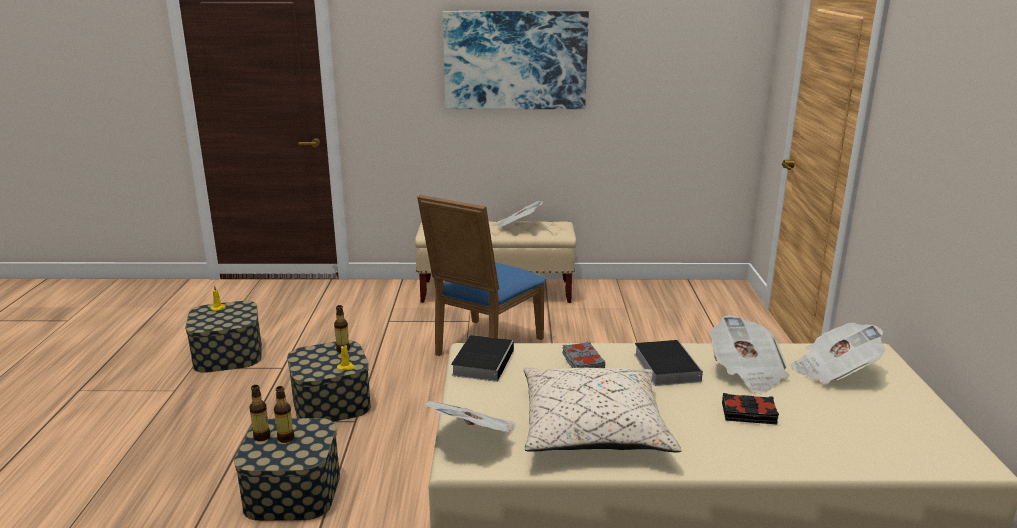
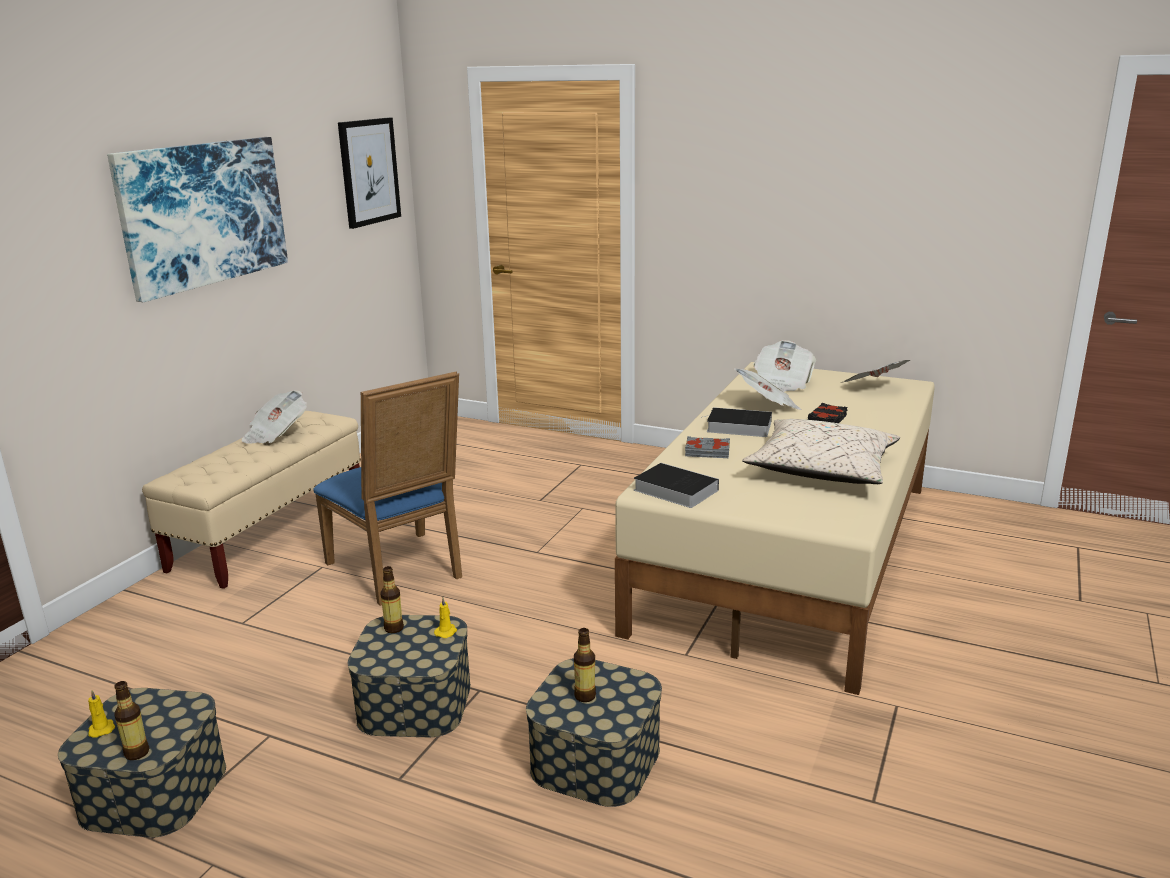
camera: 65 degrees left, 0 degrees up
(262, 437) = (567, 714): bottle -> bottle (137, 753)
(474, 437) = (813, 515): newspaper -> newspaper (873, 388)
(709, 51) = (369, 172): none -> picture

